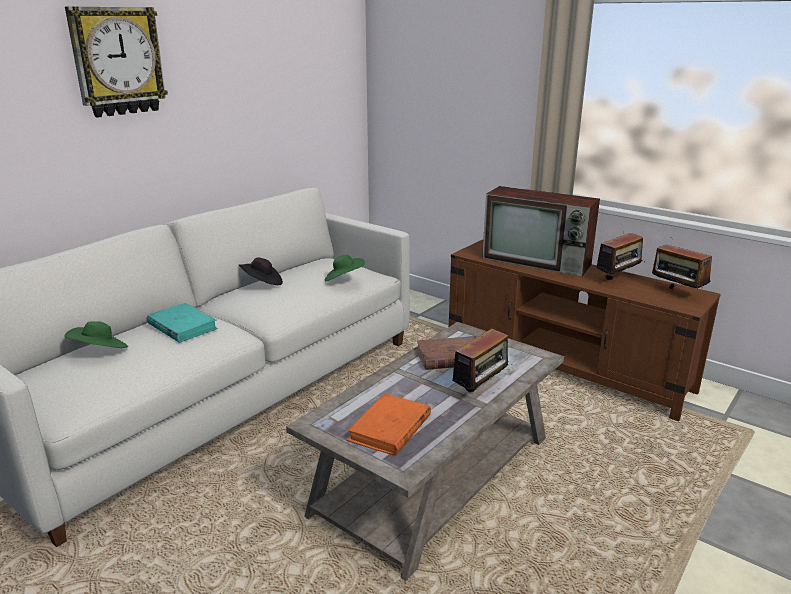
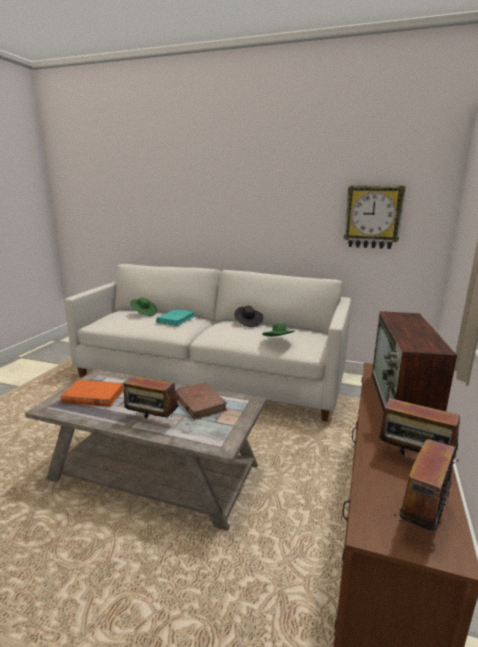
camera: 70 degrees right, 5 degrees down
(117, 61) = (229, 178): wall clock -> wall clock (373, 217)

